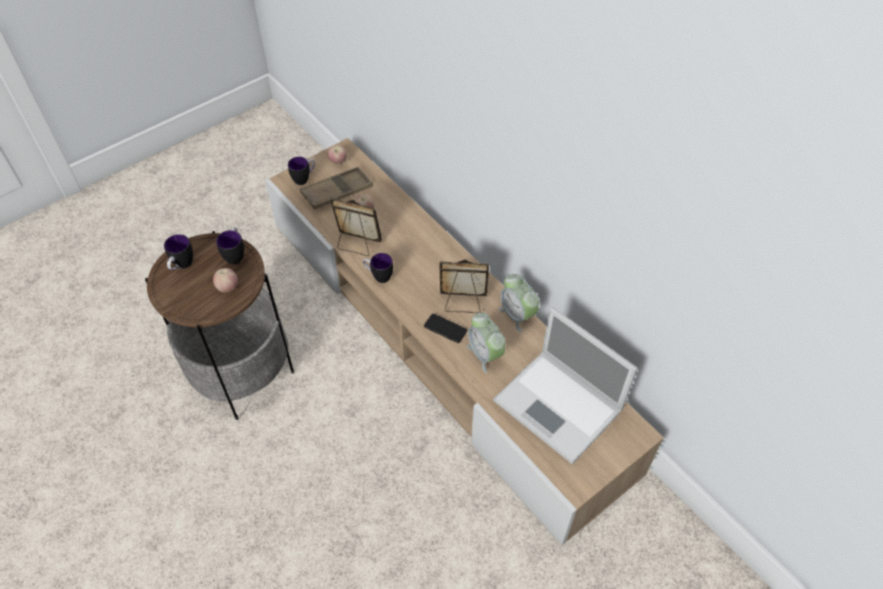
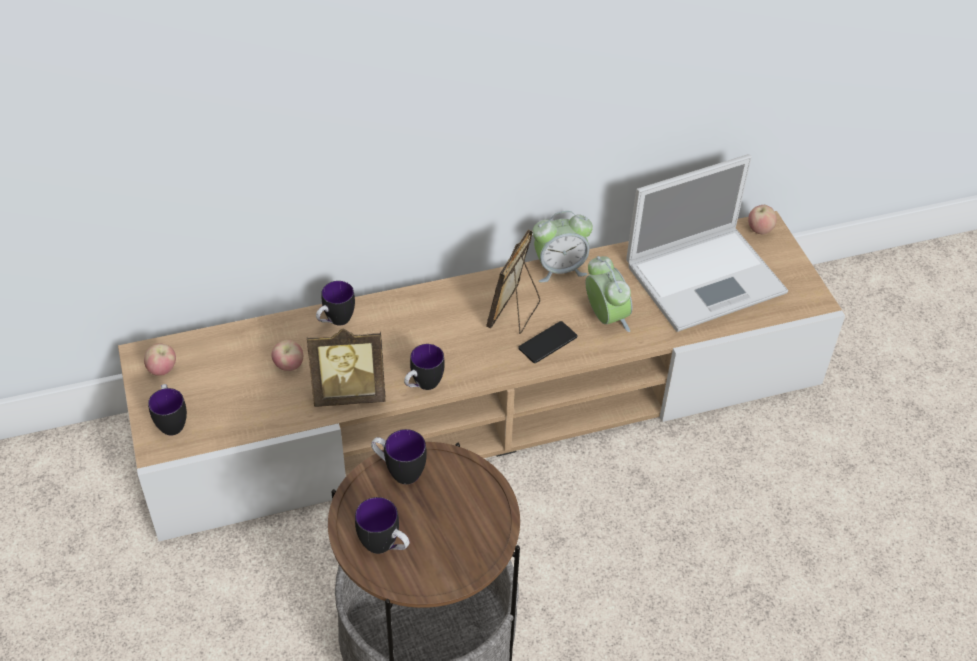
camera: 70 degrees left, 5 degrees down
(228, 288) = (460, 495): apple -> apple (759, 230)
(337, 191) = (228, 388): brown tray -> none
(357, 244) = (349, 393): picture frame -> picture frame turned 135 degrees counterclockwise
(409, 218) = (335, 322): none -> mug
(485, 354) = (605, 317): alarm clock -> alarm clock turned 105 degrees counterclockwise

